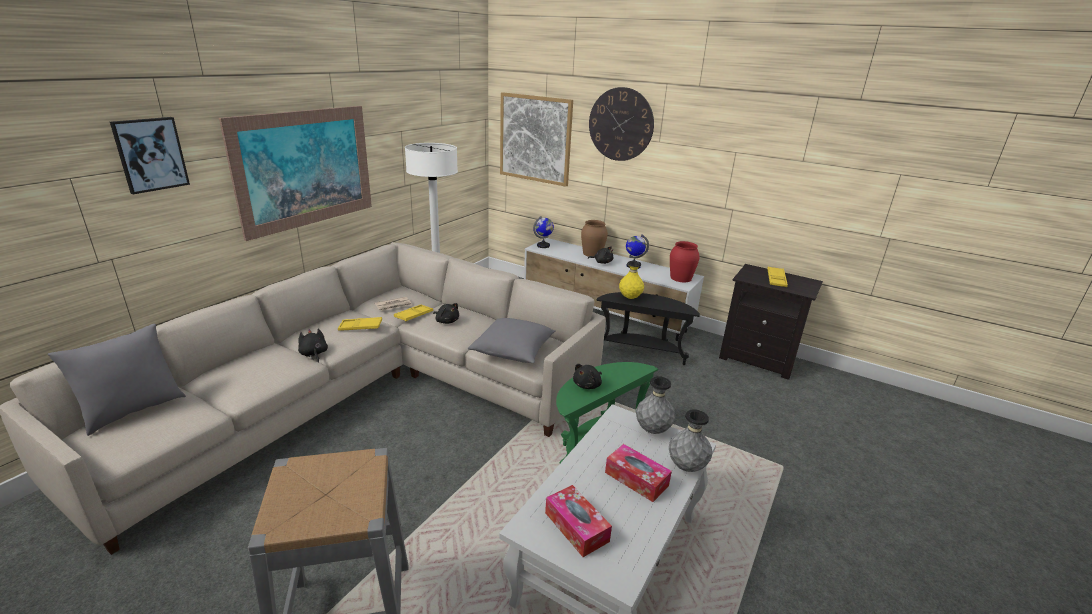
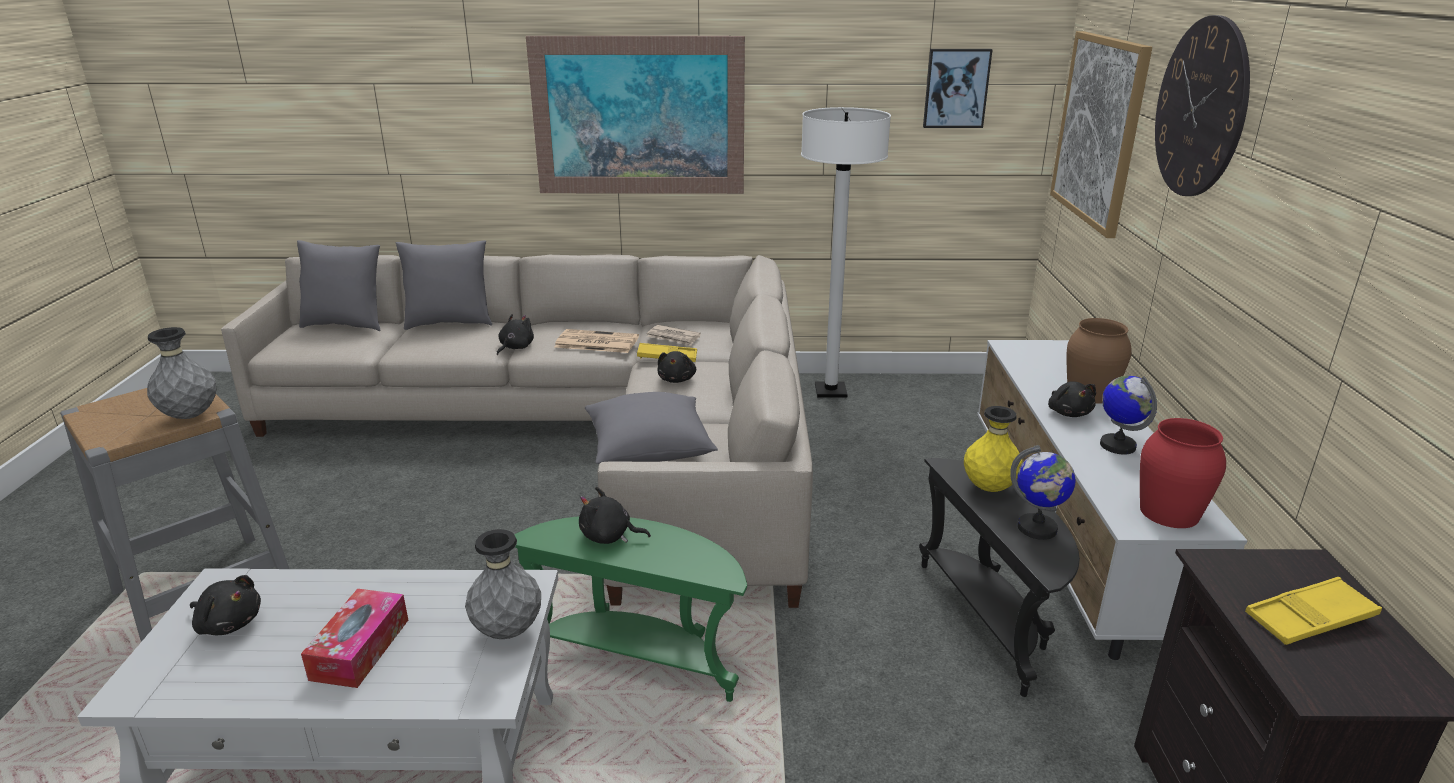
camera: 60 degrees right, 0 degrees up
(150, 154) = (446, 70): picture -> picture (956, 88)
(227, 365) = (449, 323): none -> grey pillow
(360, 327) = (595, 342): yellow tray -> newspaper
(543, 246) = (1030, 348): globe -> globe (1037, 529)
(576, 527) = (229, 623): tissue box -> black plush toy
(686, 467) = (420, 696): grey vase -> grey vase (190, 416)

